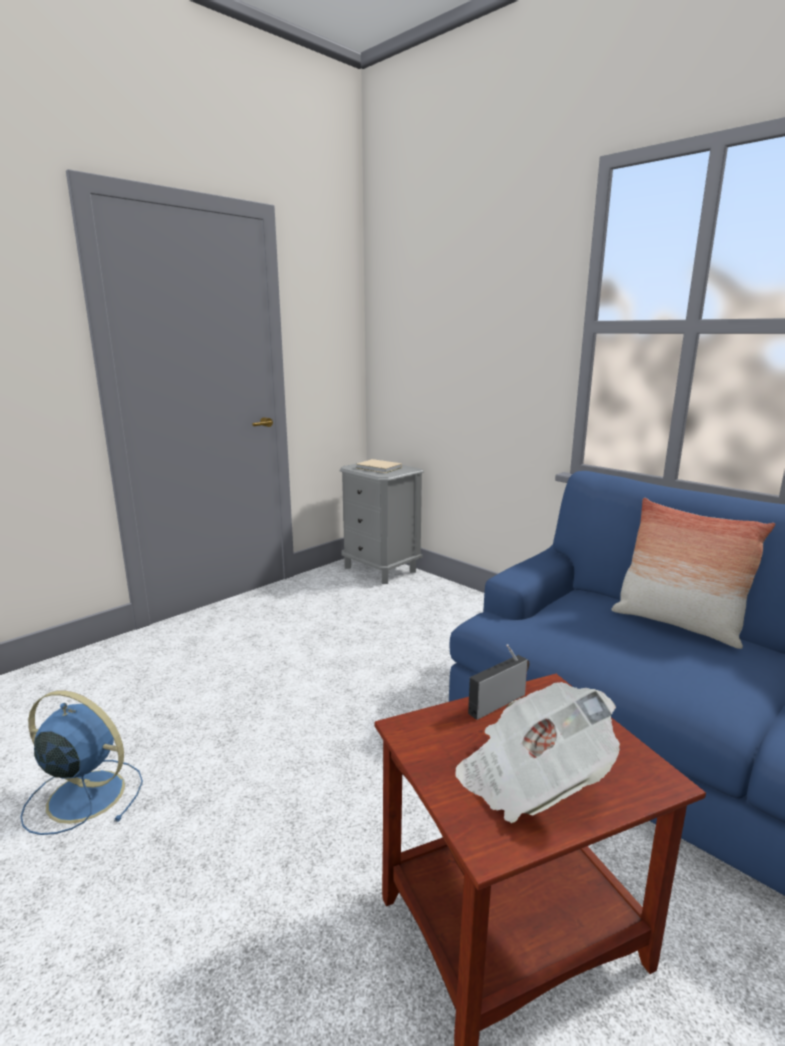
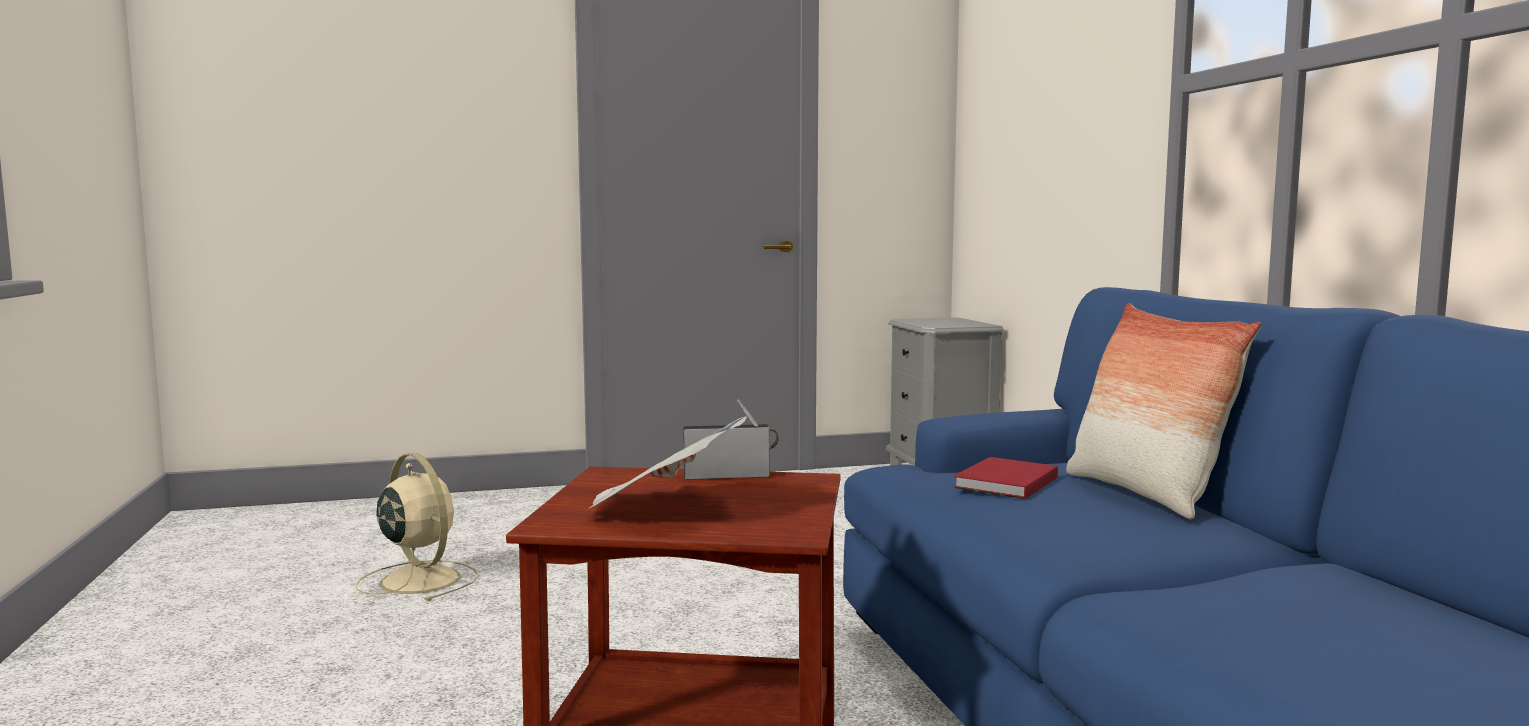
camera: 30 degrees right, 10 degrees down
(83, 795) = (418, 580): blue fan -> beige fan
(379, 468) = (940, 322): beige book -> none
(598, 633) = (1003, 483): none -> red book

